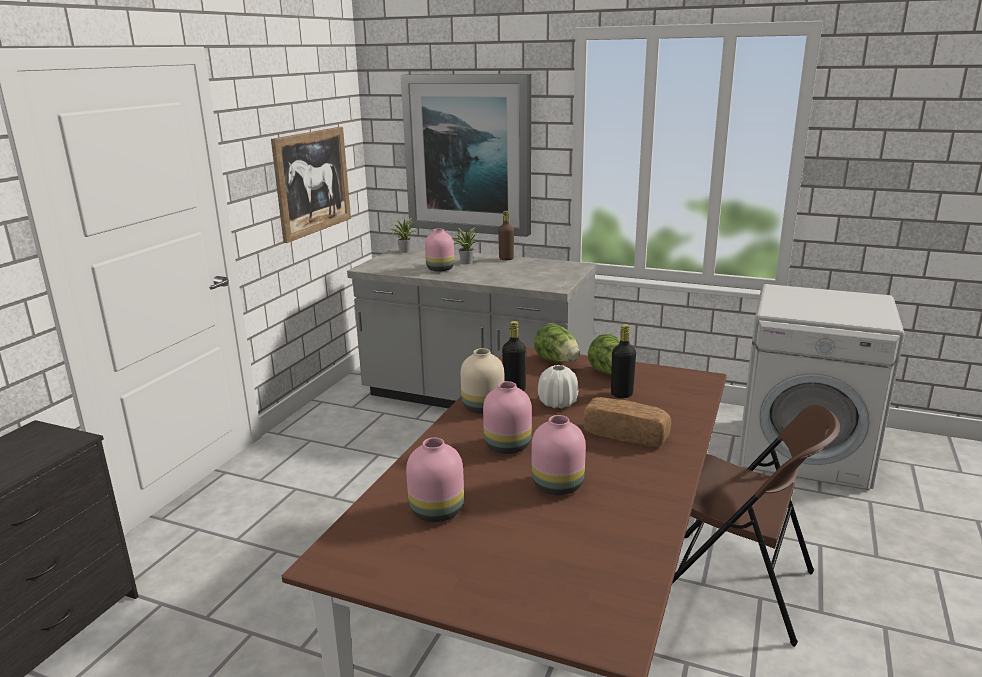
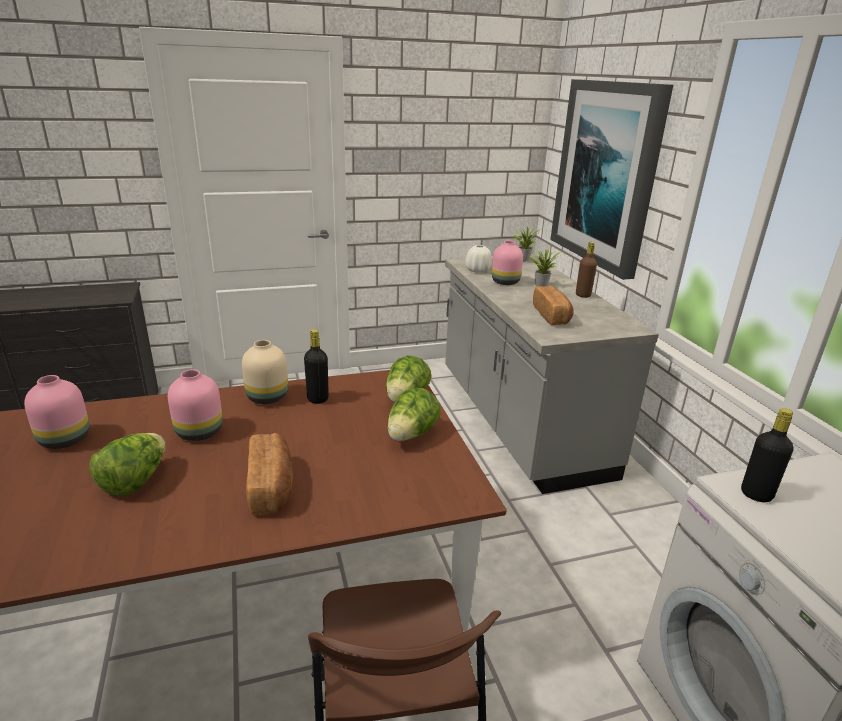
camera: 50 degrees right, 5 degrees up
(312, 182) = (459, 174): picture -> none
(525, 276) = (552, 316): none -> bread
(557, 403) = (310, 428): white vase -> white vase (478, 270)
(557, 486) = (135, 481): pink vase -> lettuce
(621, 394) = (366, 455): black bottle -> black bottle (756, 494)

